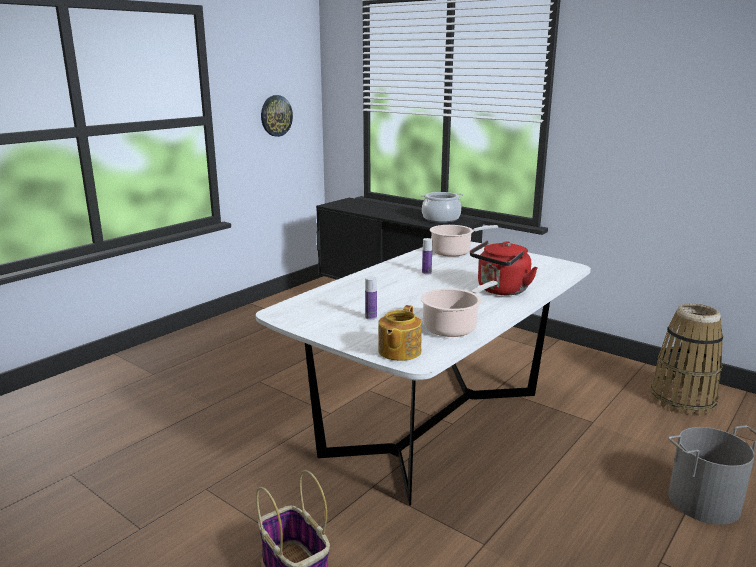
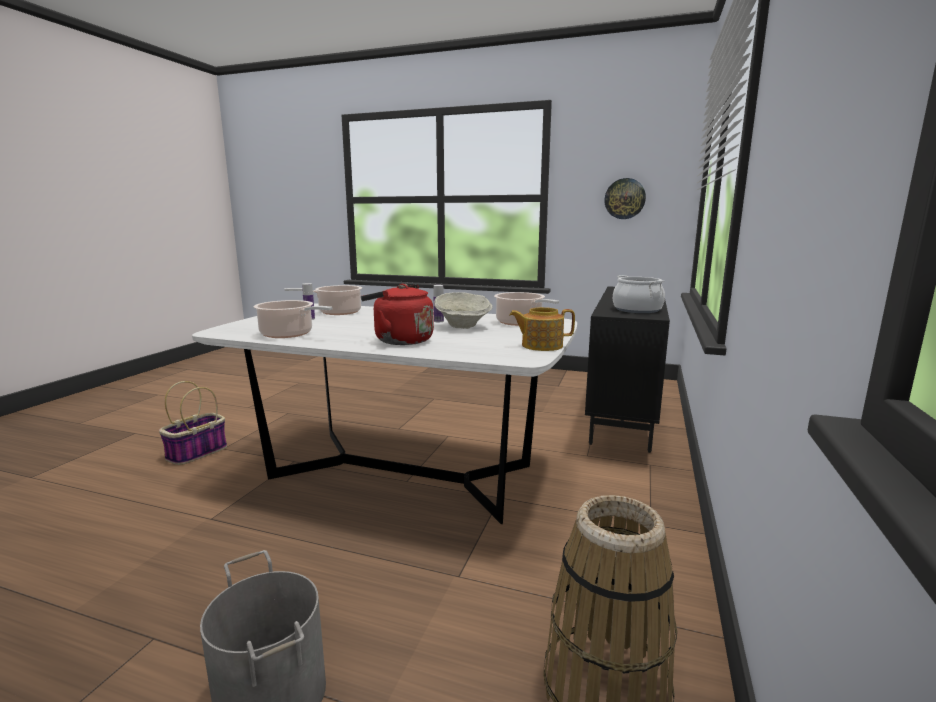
camera: 70 degrees right, 5 degrees down
(342, 304) = (336, 312): none -> cooking pot
(398, 351) = (236, 328): teapot -> teapot (541, 345)
(457, 268) = (463, 327): none -> beige bowl

